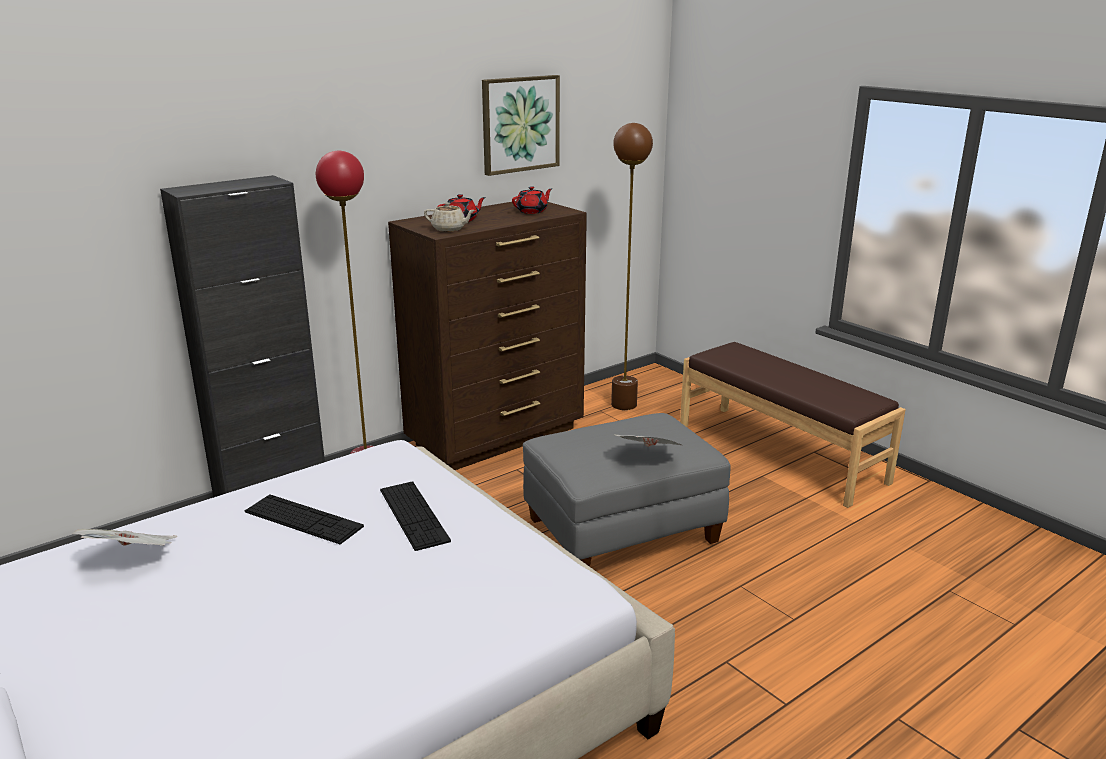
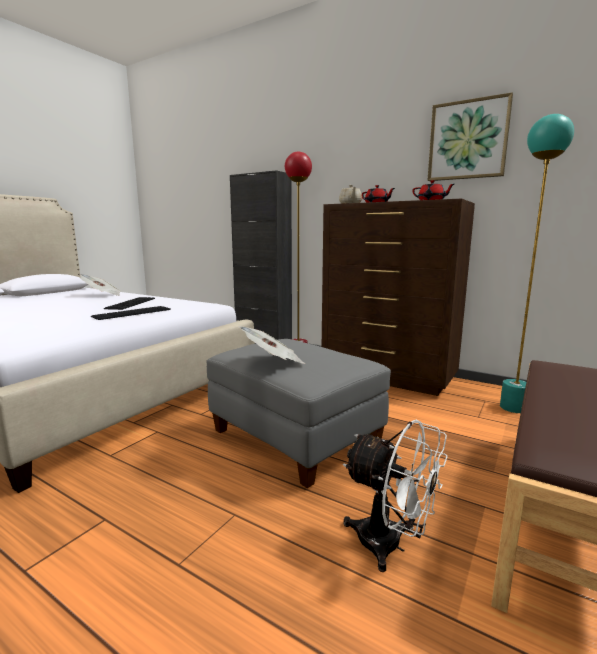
camera: 70 degrees right, 10 degrees down
(624, 405) = (513, 408): brown floor lamp -> turquoise floor lamp
(793, 524) = (390, 545): none -> white fan

